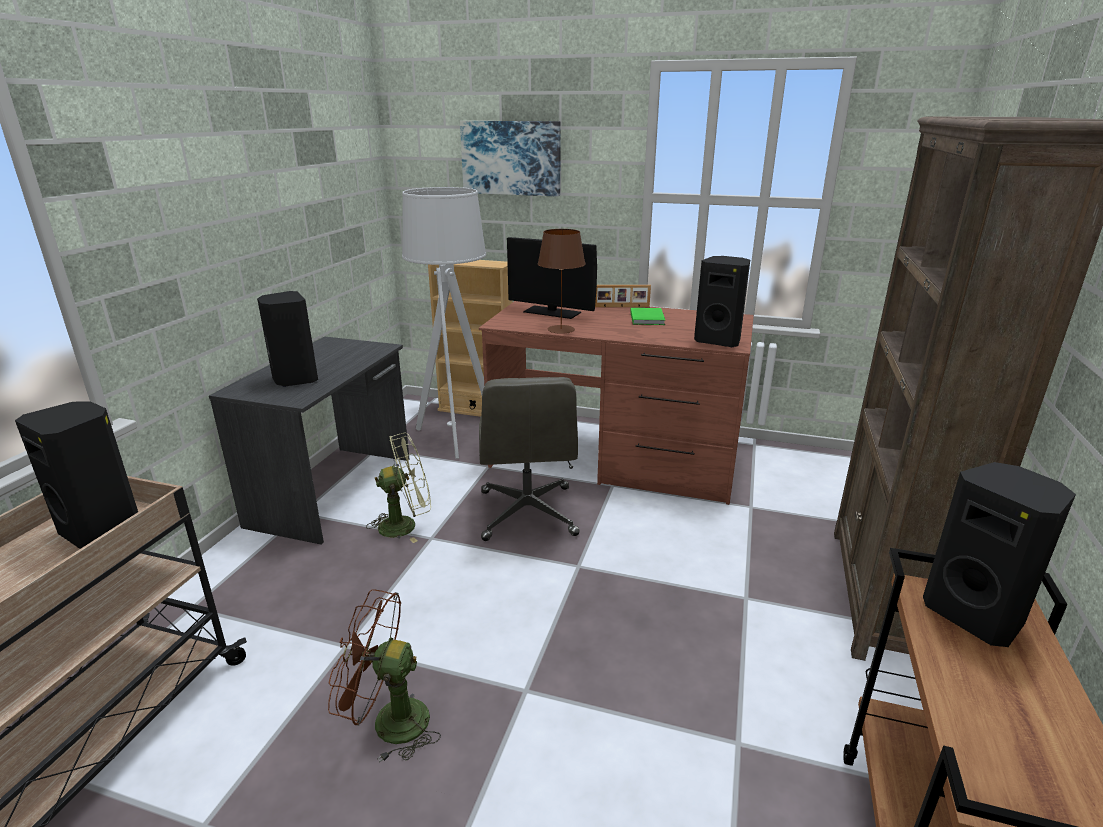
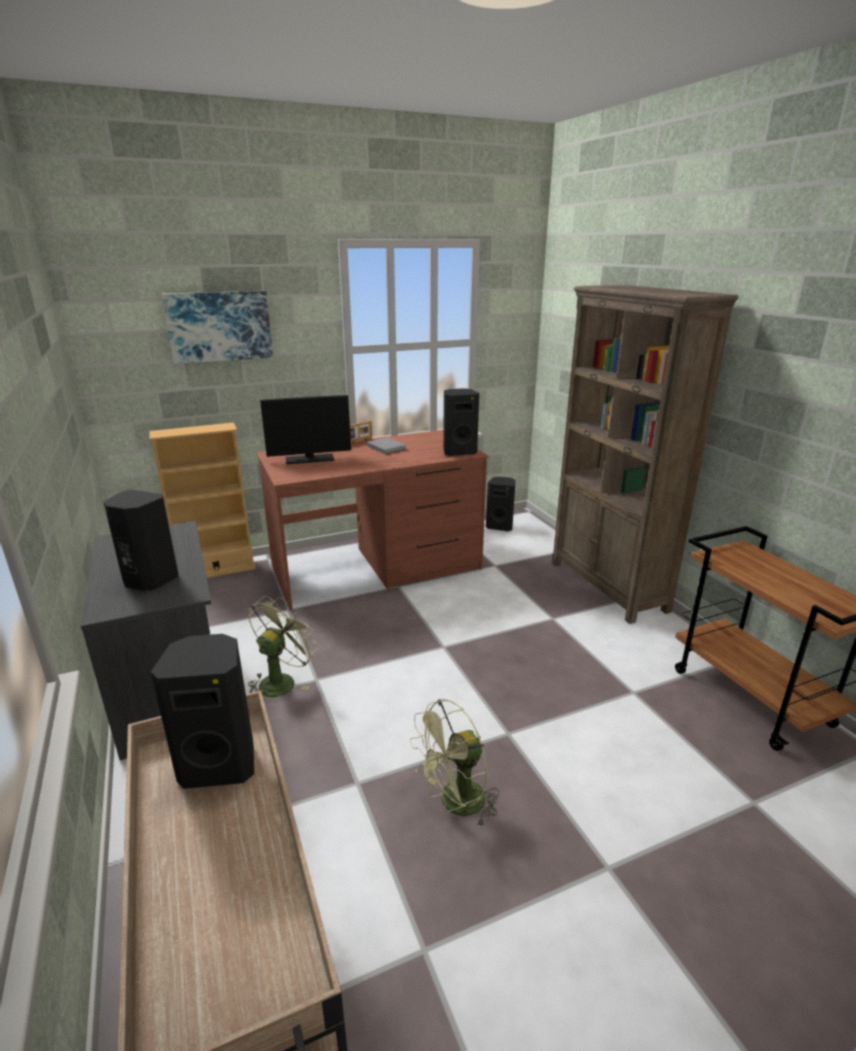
camera: 40 degrees left, 0 degrees up
(388, 722) = (455, 804): brown fan -> green fan
(457, 437) = (228, 598): grey floor lamp -> none
(528, 514) = (366, 629): grey office chair -> none
(561, 329) = (343, 470): brown table lamp -> none
(647, 318) = (386, 447): green book -> grey book
(975, 615) = (739, 556): black speaker -> black speaker (500, 526)

